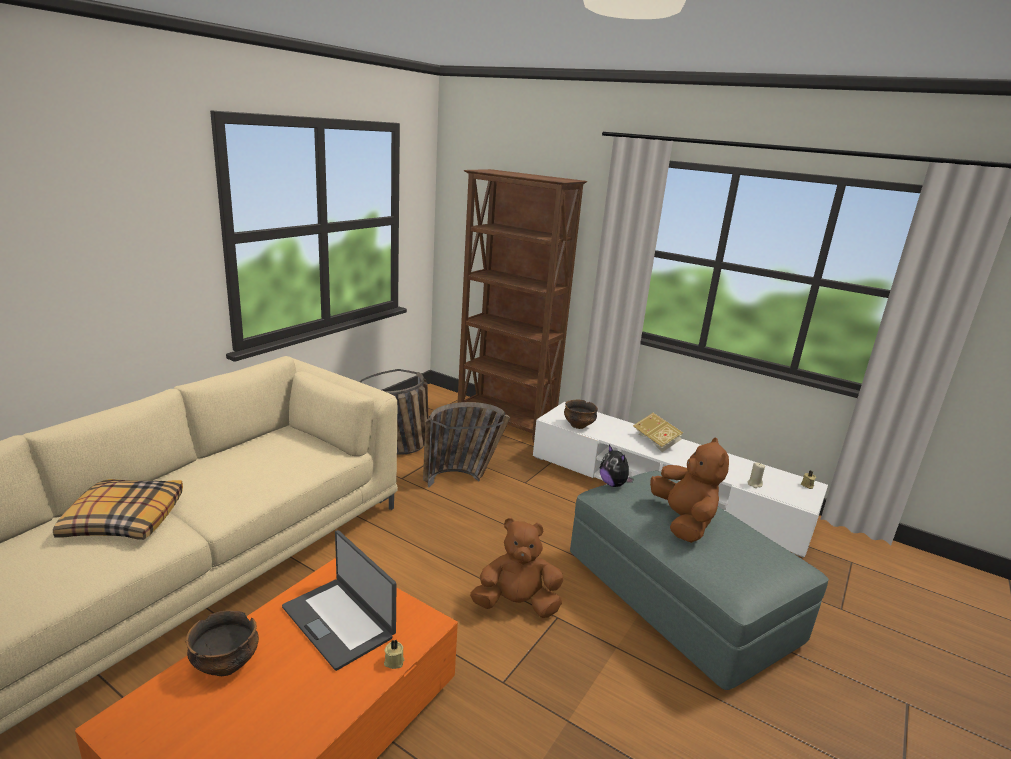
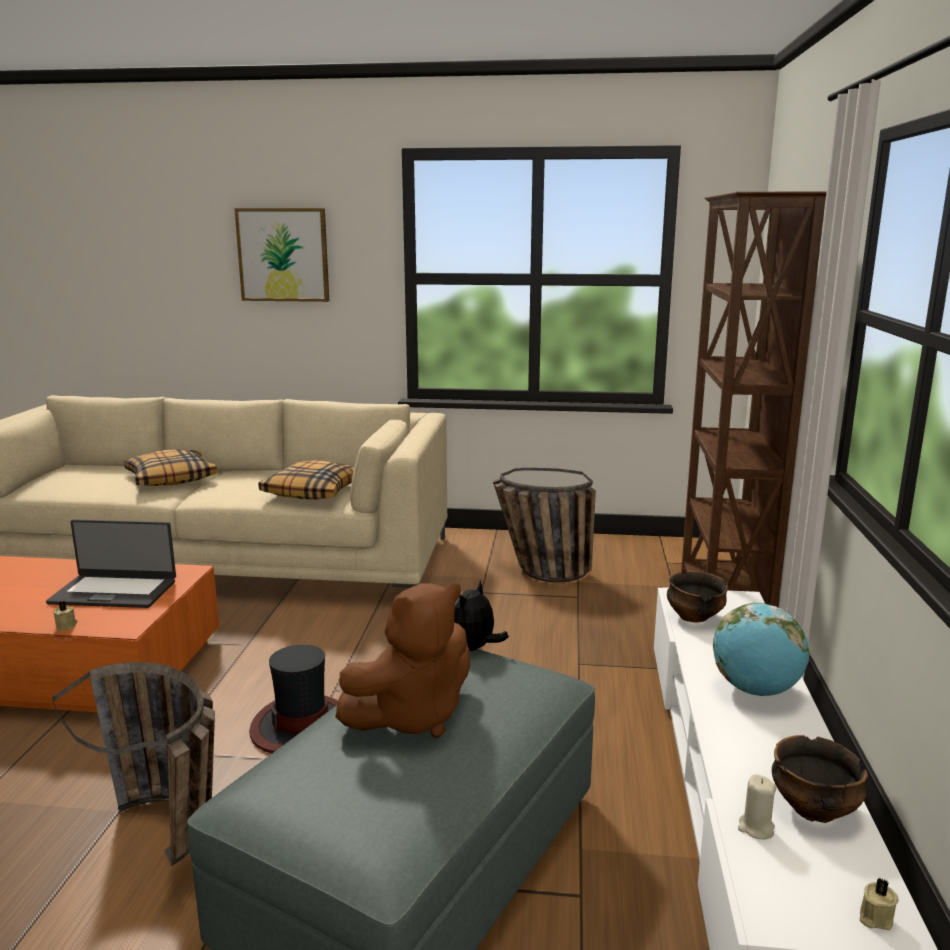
camera: 65 degrees right, 5 degrees down
(91, 228) = (283, 255): none -> picture
(226, 664) = (48, 571): bowl -> bowl (814, 809)
(296, 459) = (313, 491): none -> pillow
(339, 621) = (114, 591): laptop -> laptop turned 105 degrees counterclockwise
(463, 478) = (529, 623): basket -> basket (174, 840)
(517, 605) = (302, 726): brown plush toy -> hat
(656, 442) = (756, 690): book -> globe

